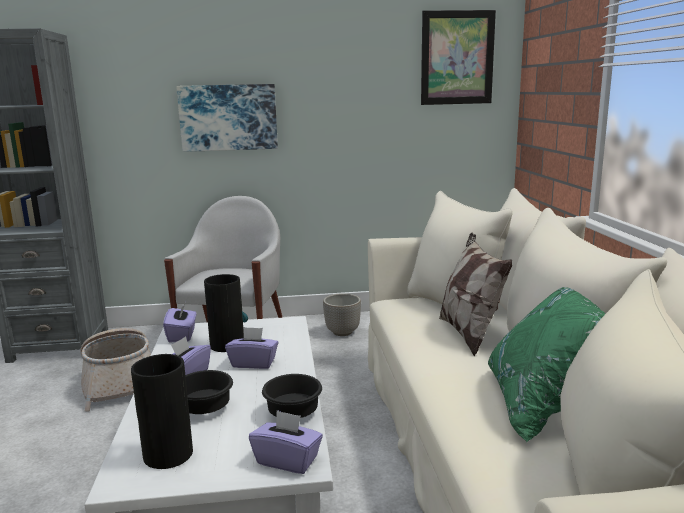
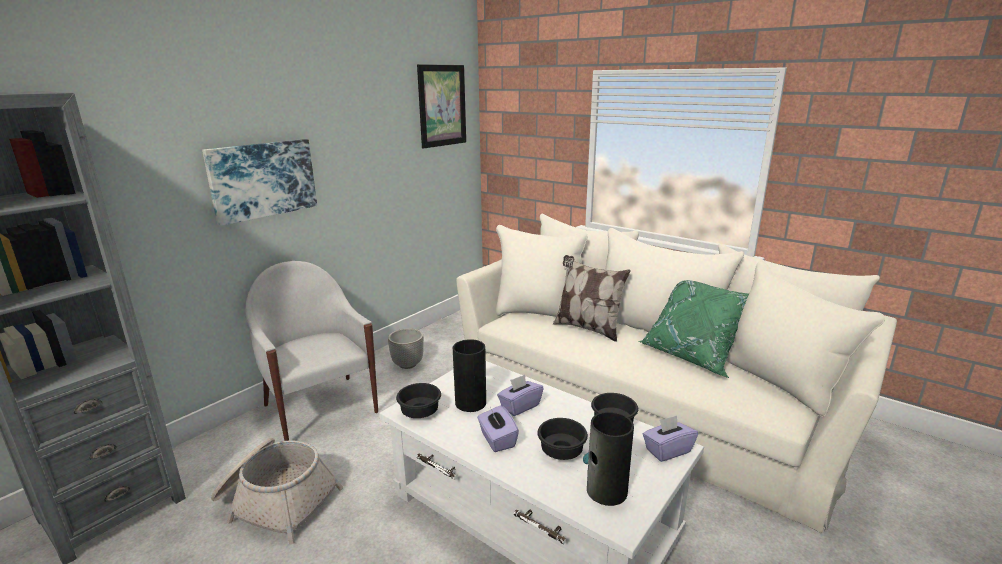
camera: 45 degrees left, 5 degrees up
(182, 335) = (418, 413): purple tissue box -> black bowl

